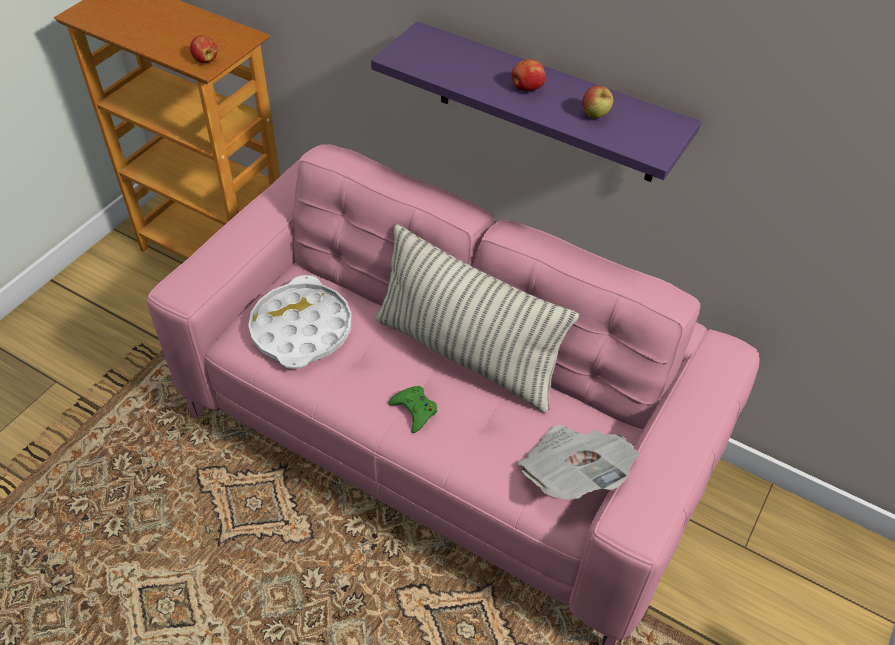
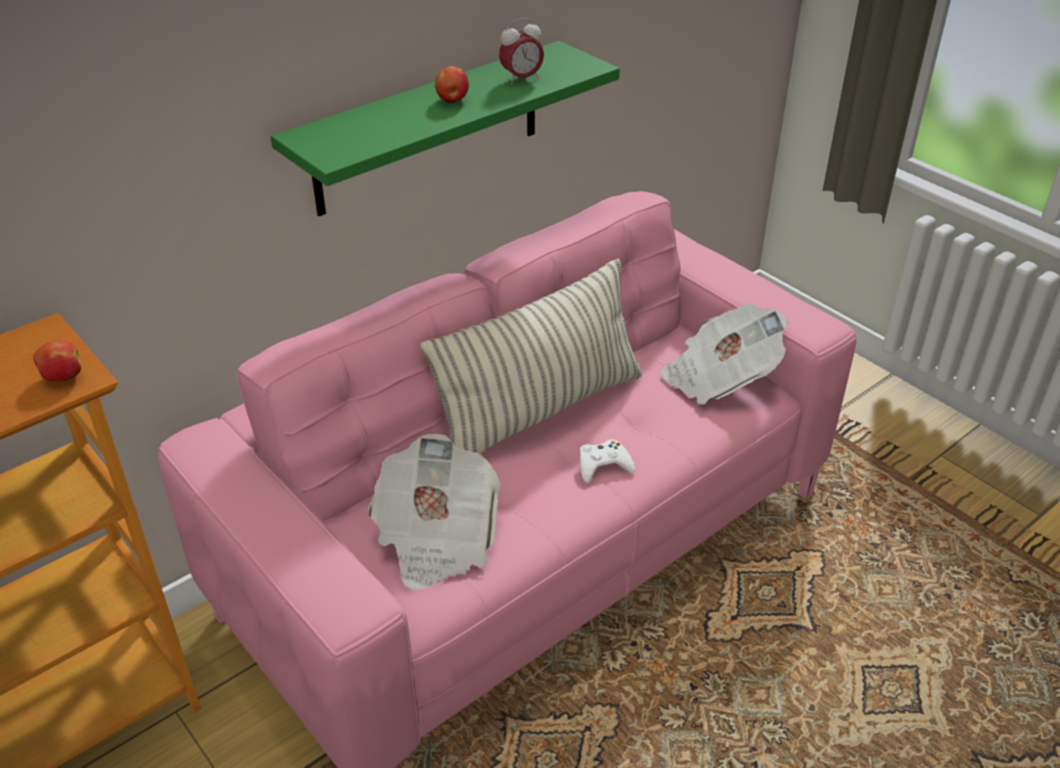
camera: 70 degrees left, 10 degrees down
(301, 329) = (436, 538): white tray -> newspaper
(414, 410) = (603, 465): green game controller -> white game controller
(546, 104) = (428, 129): purple shelf -> green shelf
(595, 116) = (521, 79): apple -> alarm clock

